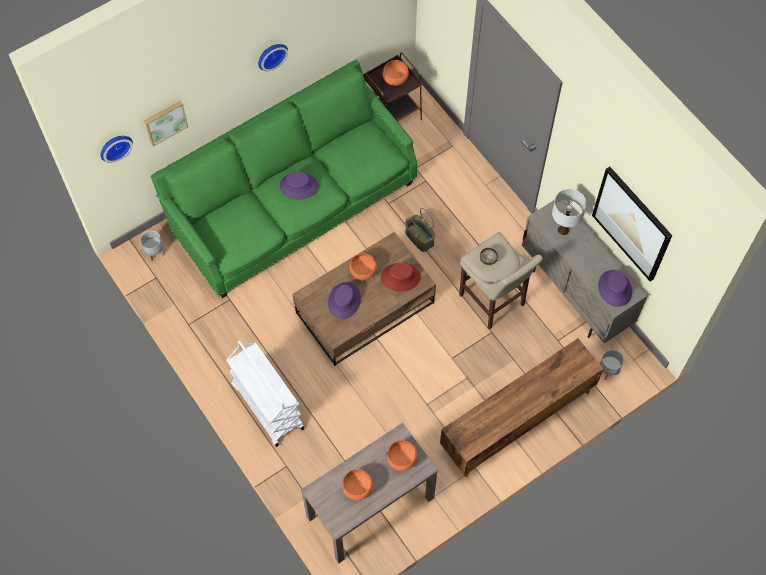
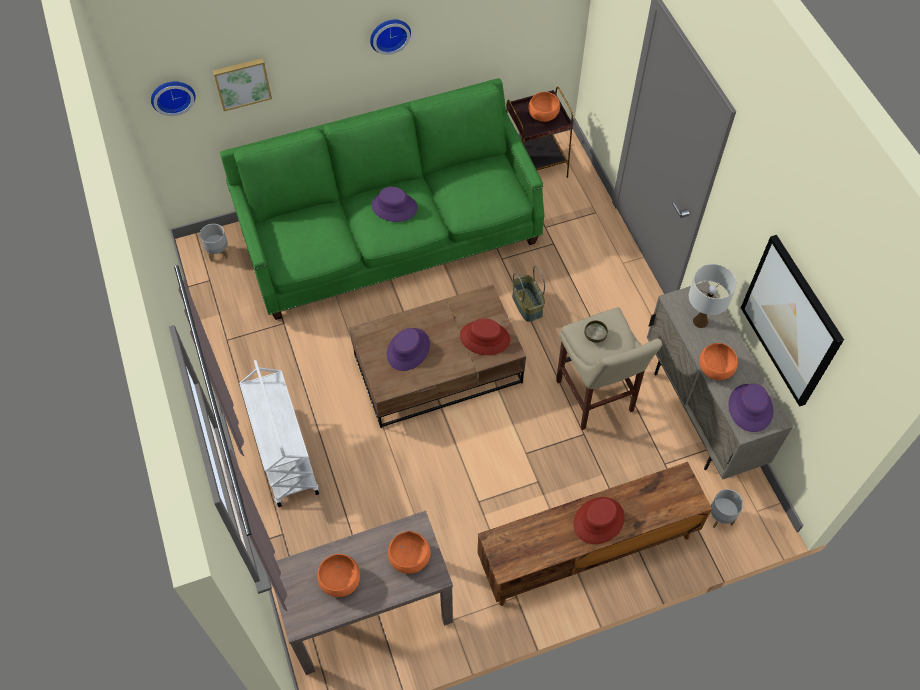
camera: 15 degrees right, 5 degrees down
(363, 271) = (442, 321): orange bowl -> orange bowl (715, 368)
(525, 397) = (598, 520): none -> red hat

